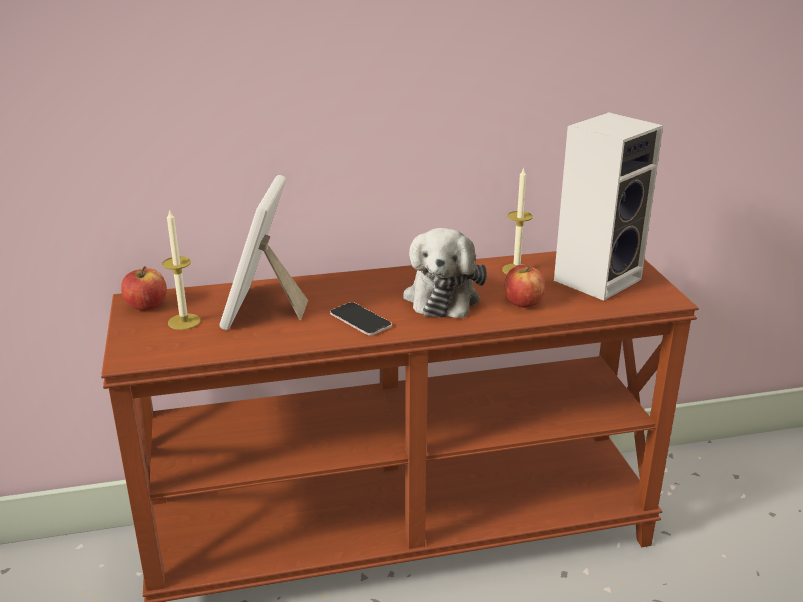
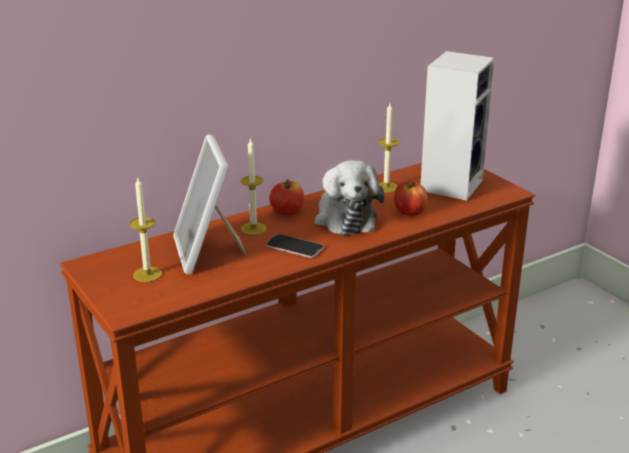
camera: 20 degrees left, 0 degrees up
(146, 305) = (101, 267): apple -> apple (287, 211)
(332, 292) = (253, 228): none -> candle

